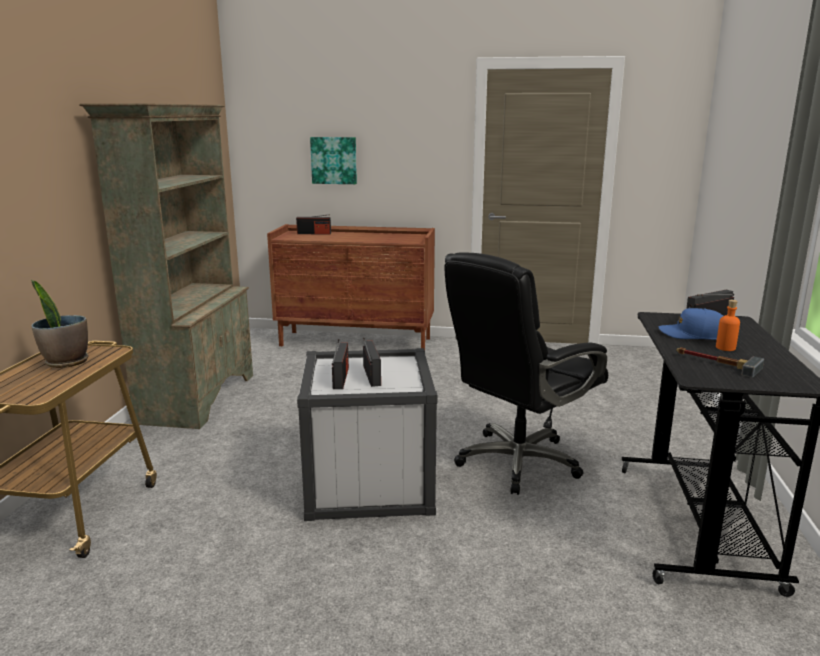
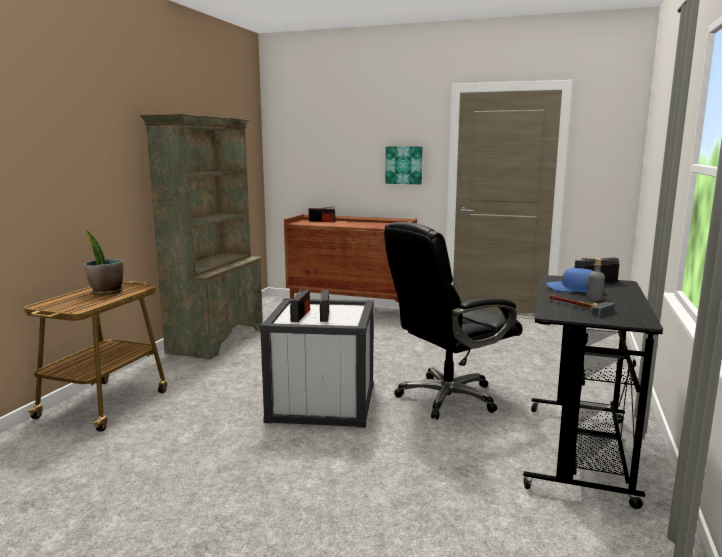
camera: 10 degrees right, 5 degrees down
(334, 160) = (340, 165): picture -> picture (404, 165)
(725, 348) = (594, 298): orange bottle -> grey bottle

